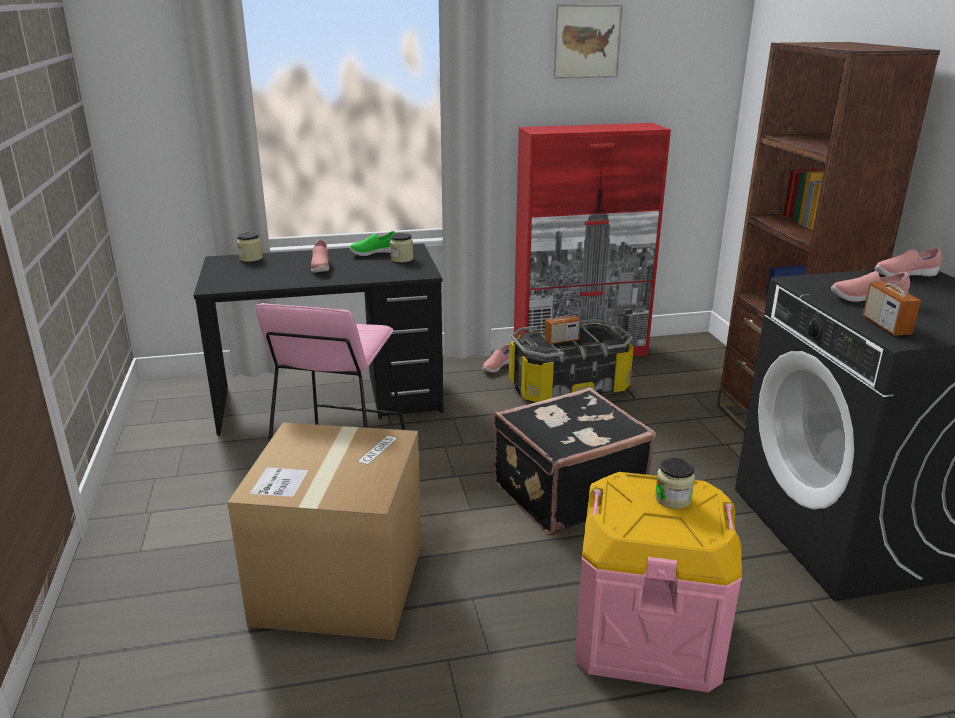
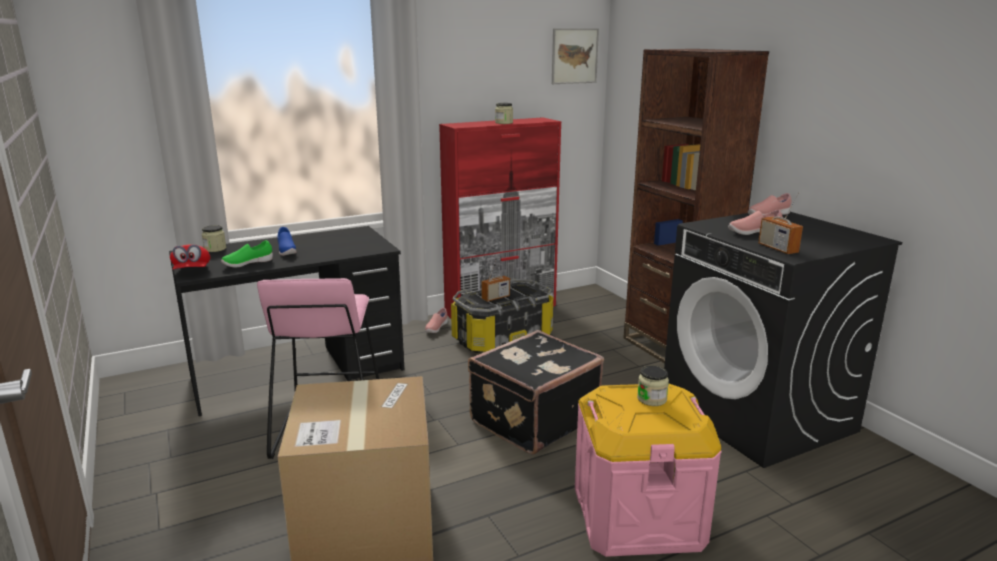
camera: 15 degrees left, 5 degrees down
(215, 283) = (192, 272): none -> red cap
(320, 267) = (286, 251): pink shoe -> blue shoe
(374, 253) = (329, 237): green shoe -> green shoe (247, 264)
(402, 259) = (356, 239): jar -> jar (504, 123)
(586, 41) = (488, 53): picture -> picture (574, 56)

